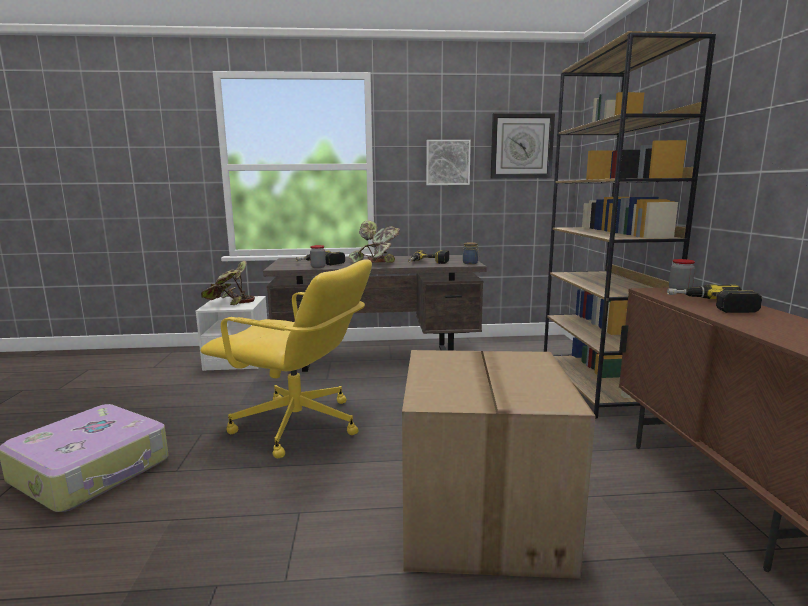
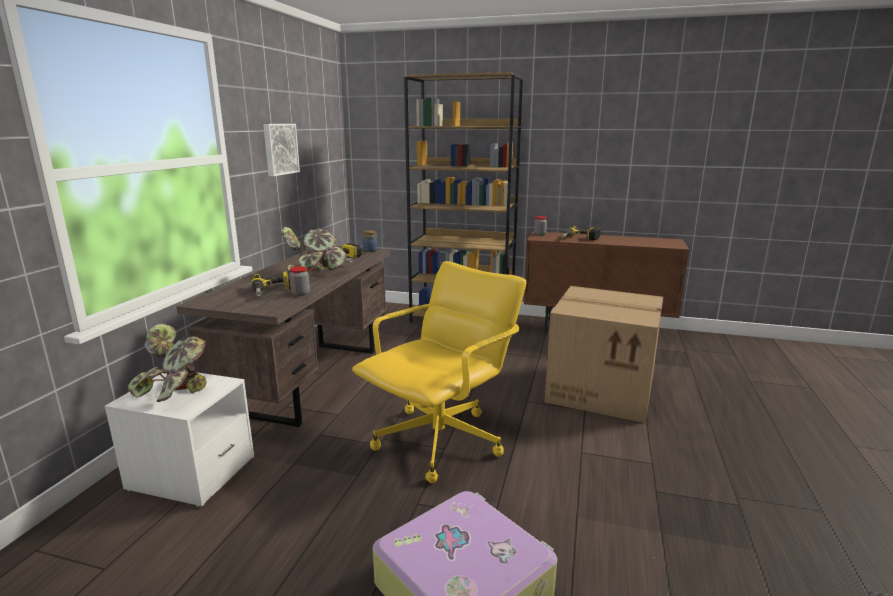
camera: 70 degrees left, 5 degrees up
(521, 146) = (319, 129): wall clock -> none

